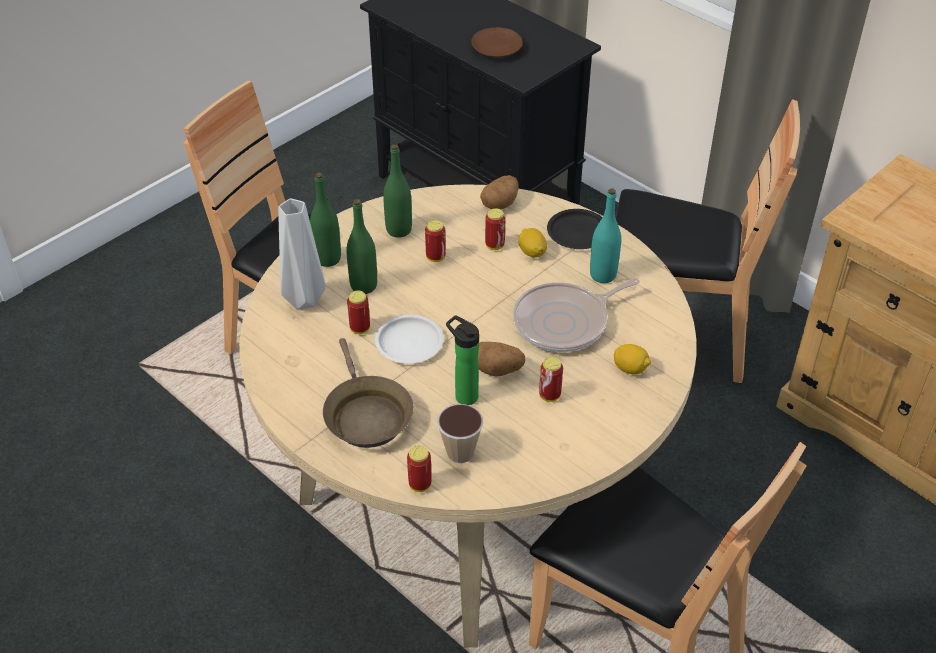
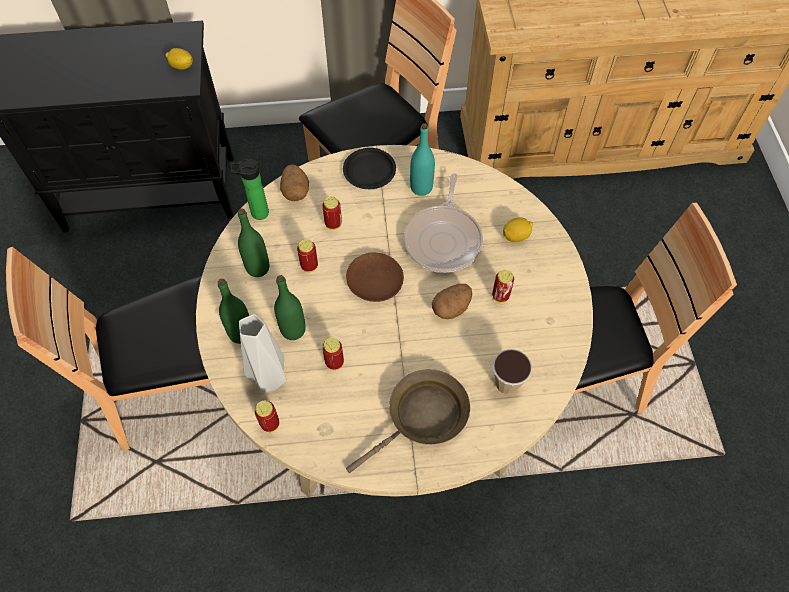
camera: 50 degrees left, 15 degrees up
(366, 415) = (422, 417): brown frying pan -> brown frying pan turned 60 degrees counterclockwise
(409, 343) = (377, 342): white plate -> none
(420, 484) = (515, 428): can -> can (270, 424)
(463, 395) = (456, 344): bottle -> bottle (257, 213)
(497, 48) = (134, 73): brown plate -> brown plate (374, 280)
(532, 252) = (361, 209): lemon -> lemon (182, 66)

